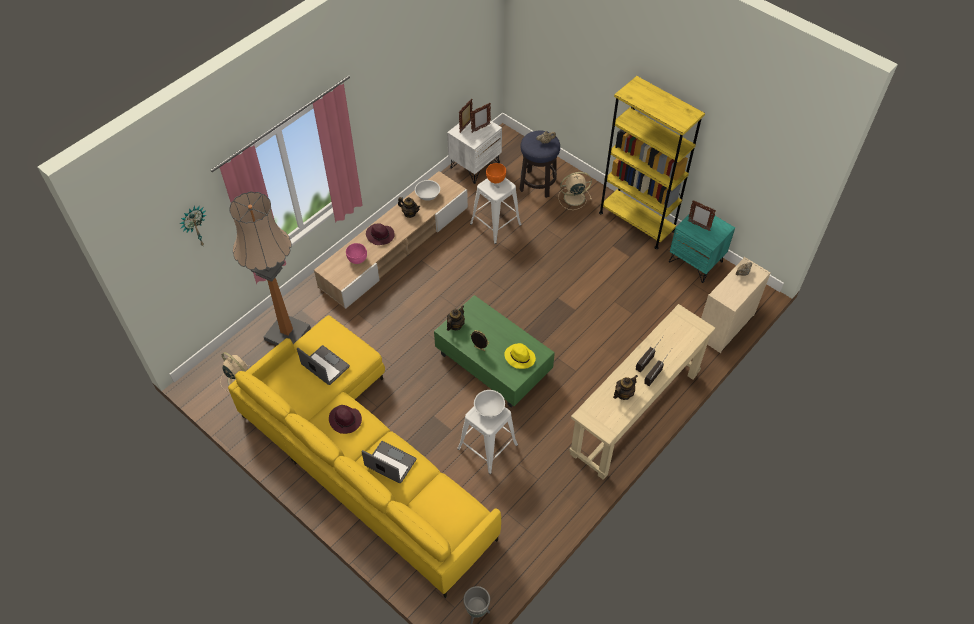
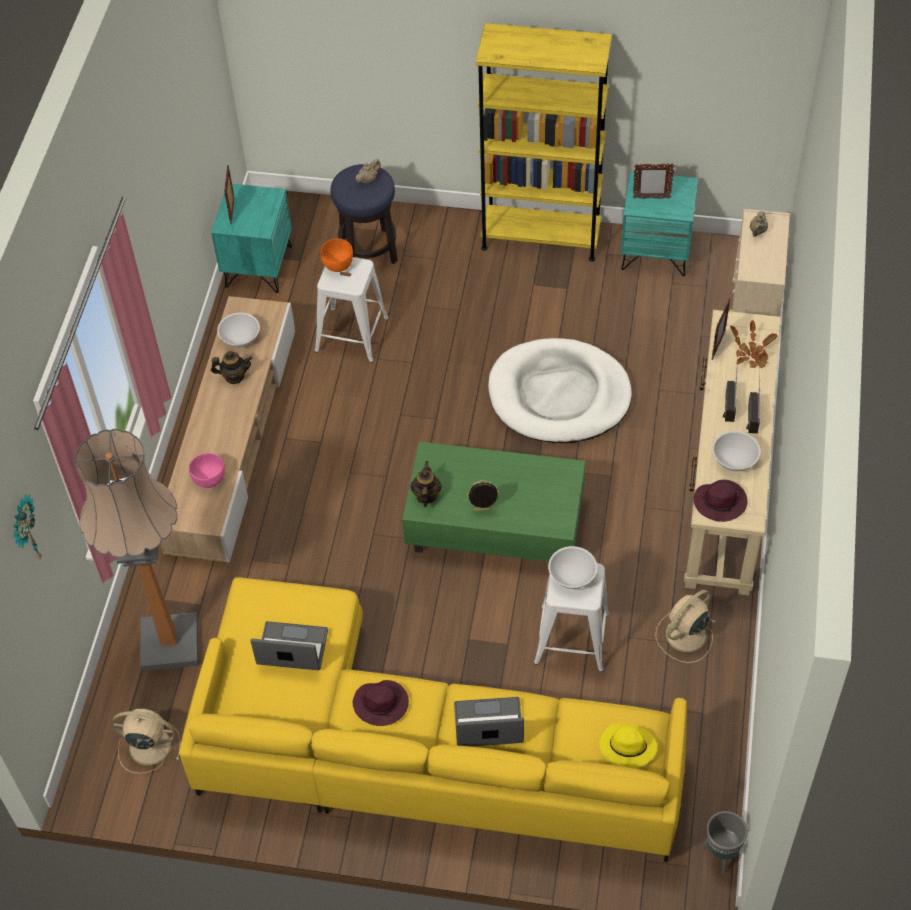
camera: 30 degrees left, 0 degrees up
(380, 235) = (216, 429): purple hat -> purple hat (721, 502)
(474, 165) = (258, 266): white nightstand -> turquoise nightstand
(480, 128) = (256, 204): picture frame -> picture frame (717, 346)
(519, 357) = (545, 492): yellow hat -> yellow hat (626, 747)
(573, 198) = (432, 246): beige fan -> beige fan (684, 635)
(581, 312) = (559, 395): none -> white dog bed
(623, 394) = (734, 460): teapot -> white bowl
(681, 340) = (751, 354): none -> potted plant

